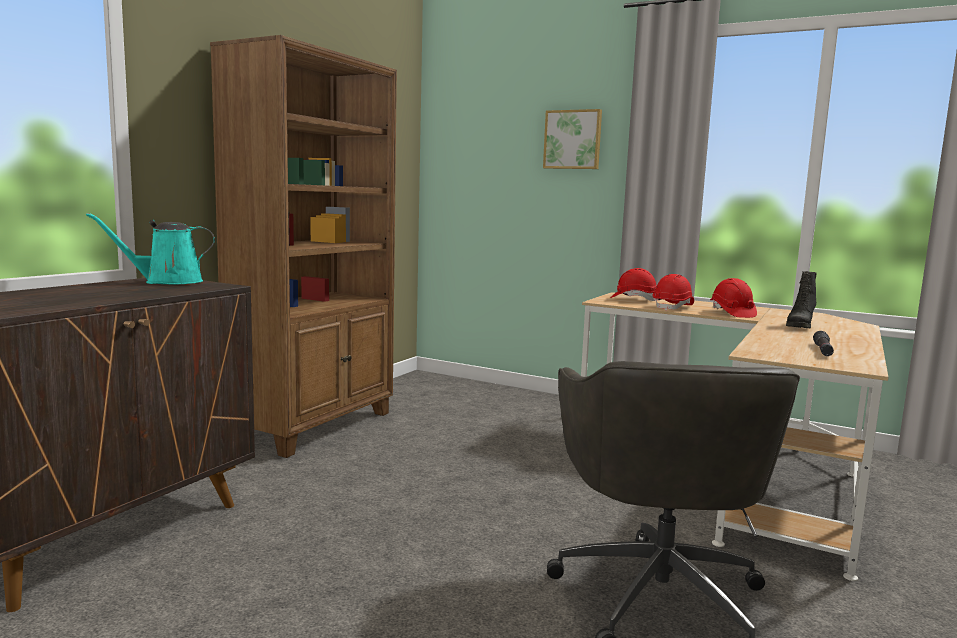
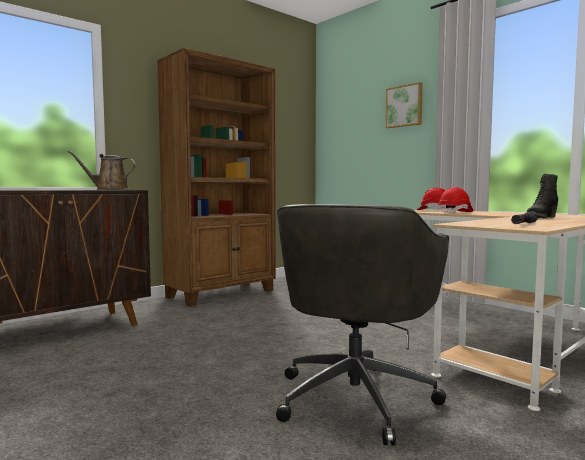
camera: 20 degrees right, 5 degrees down
(167, 282) = (109, 189): turquoise watering can -> brown watering can
(732, 313) = (498, 214): red hard hat -> none

